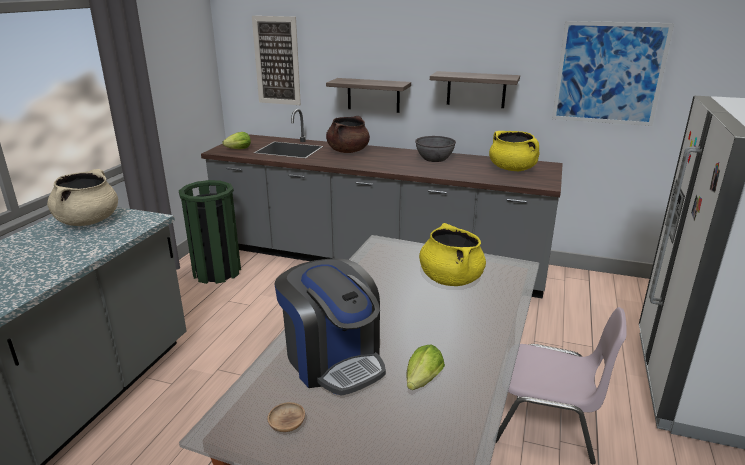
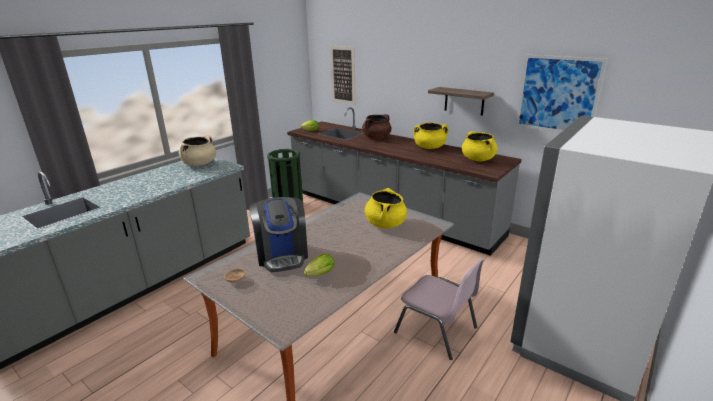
camera: 20 degrees right, 0 degrees up
(373, 95) = (398, 101): shelf -> none
(434, 158) = (429, 147): grey bowl -> yellow cooking pot

